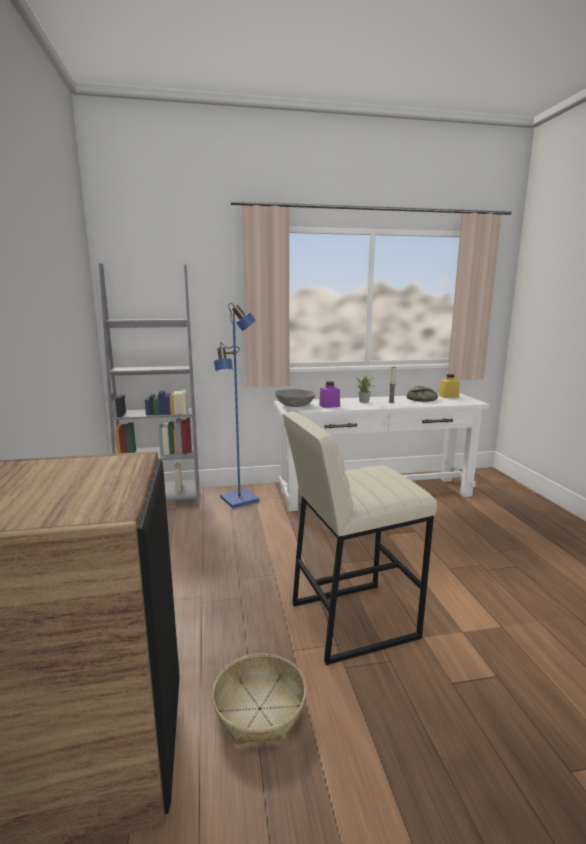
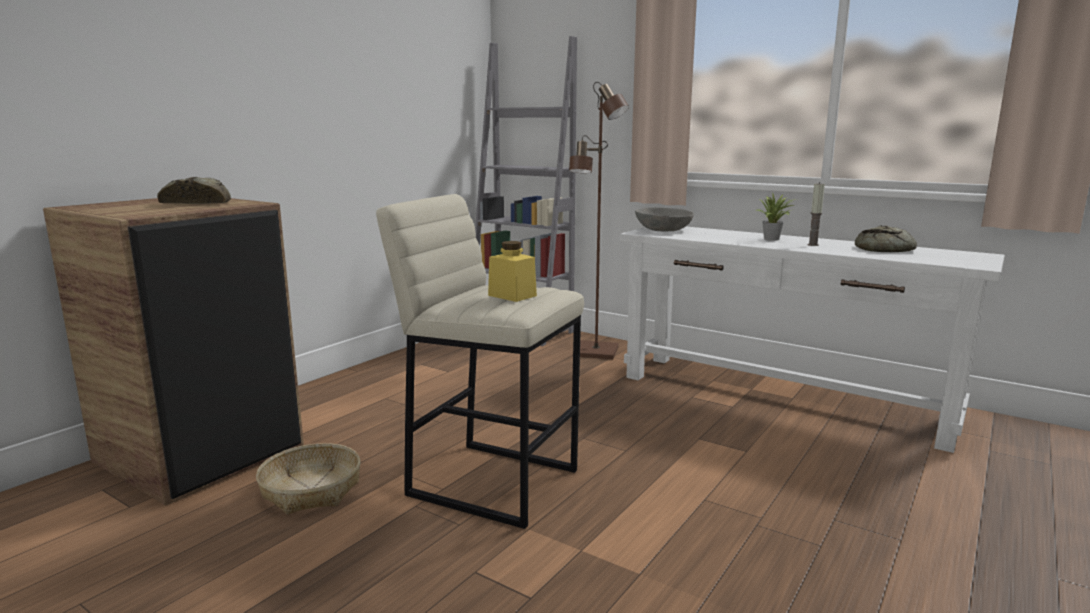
camera: 45 degrees right, 0 degrees up
(71, 473) = (196, 203): none -> bread
(239, 499) = (595, 351): blue floor lamp -> brown floor lamp
(329, 406) = (704, 236): purple jar -> none
(448, 396) = (954, 253): yellow jar -> yellow jar (512, 295)

